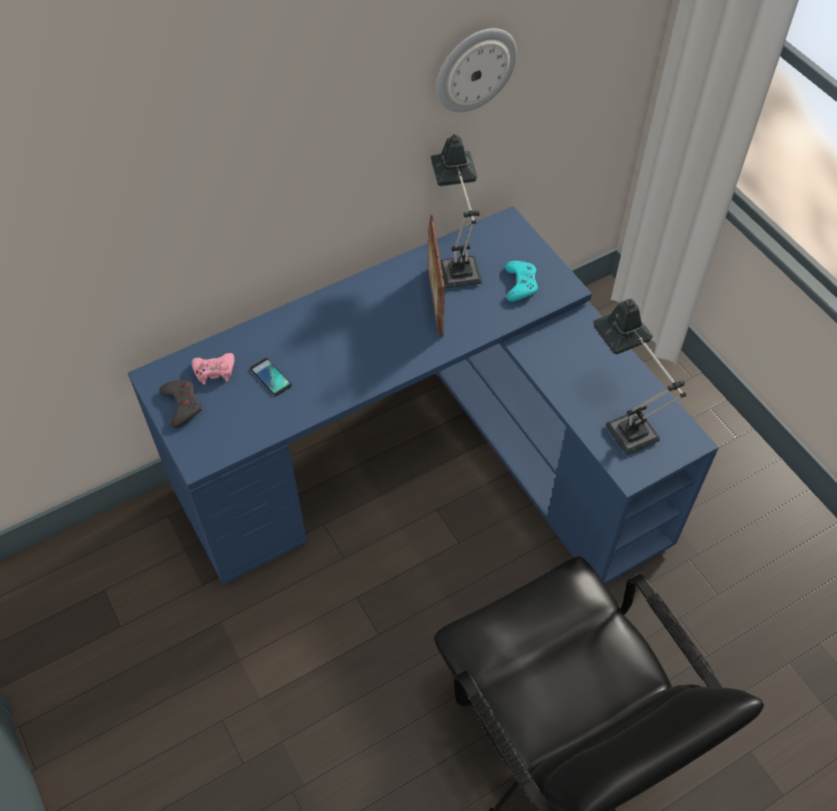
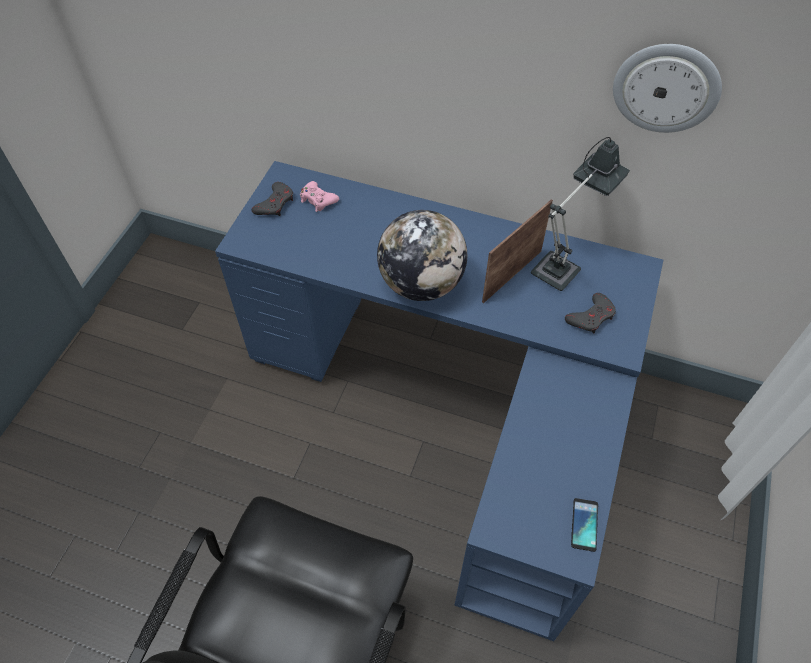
camera: 50 degrees right, 0 degrees up
(271, 377) = (343, 231): phone -> phone (584, 524)
(383, 362) = (421, 283): none -> globe
(520, 284) = (591, 317): turquoise game controller -> grey game controller
(625, 424) = (540, 490): table lamp -> none

